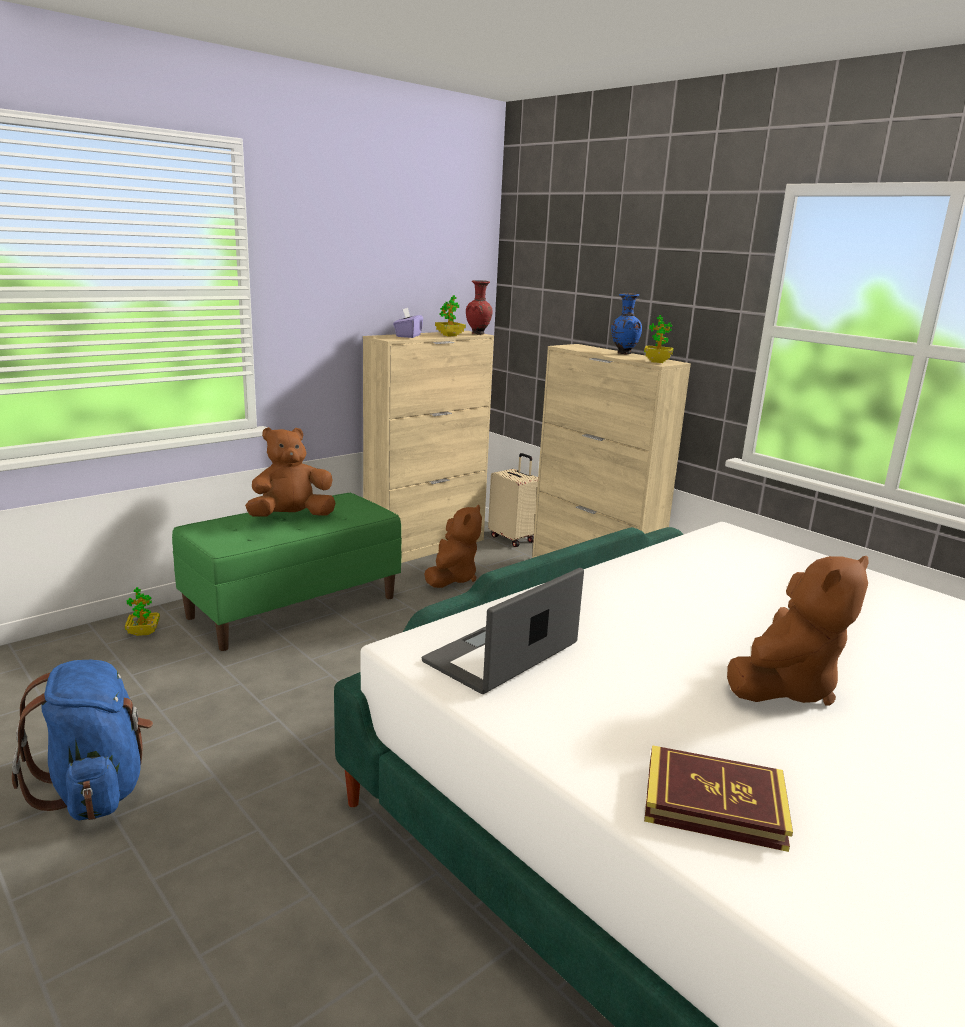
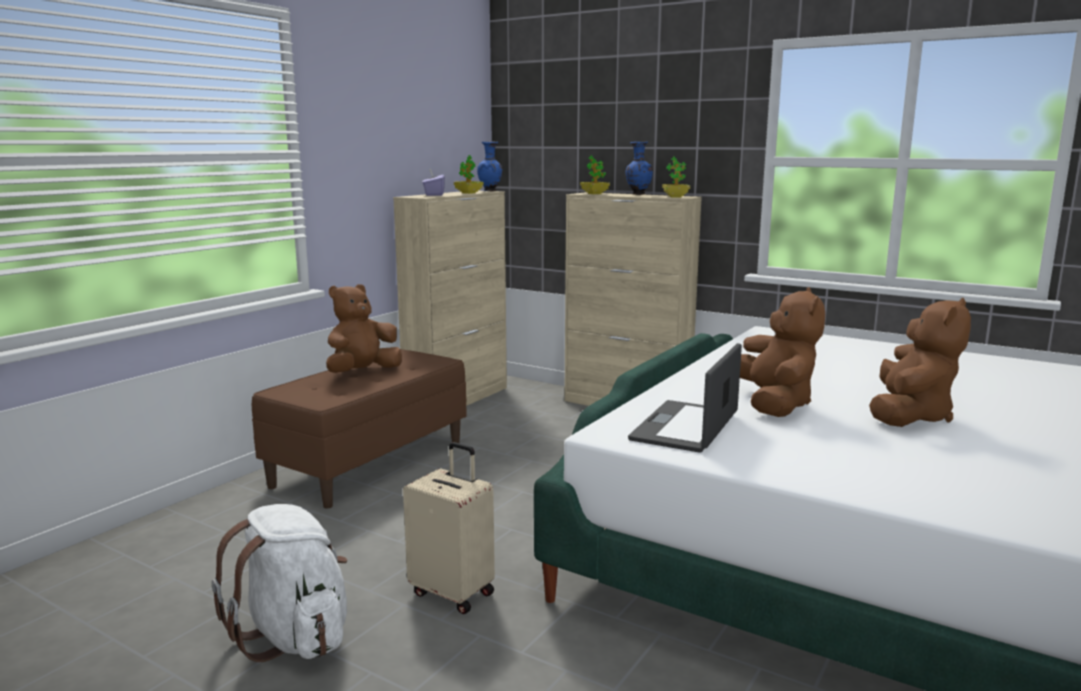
camera: 15 degrees left, 5 degrees down
(96, 788) = (294, 636): blue backpack -> white backpack
(143, 632) = (232, 506): potted plant -> potted plant (594, 194)
(294, 606) = (370, 463): green bench -> brown bench
(452, 578) = (501, 420): brown plush toy -> brown plush toy (774, 404)
(478, 334) = (490, 191): red vase -> blue vase
(512, 538) = (532, 383): beige suitcase -> beige suitcase (454, 592)
(714, 804) = (935, 486): book -> none

